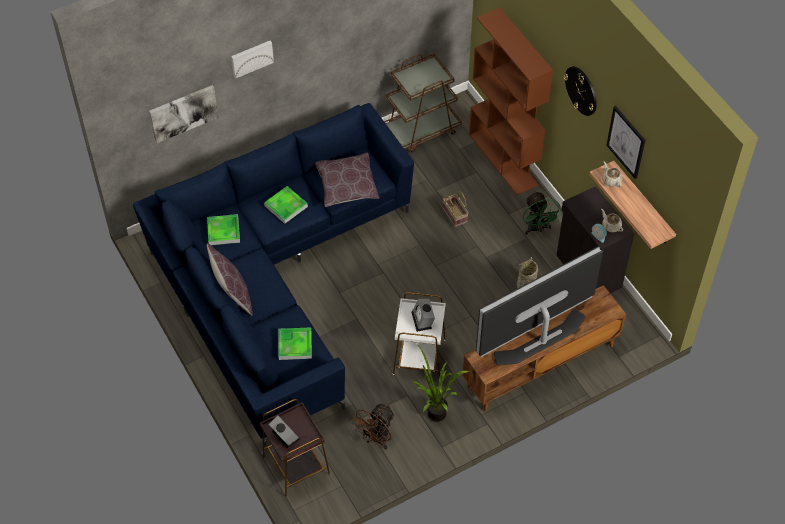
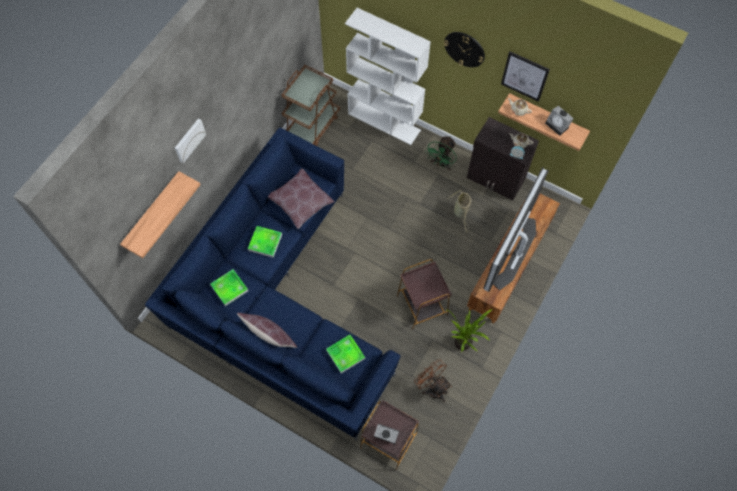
camera: 30 degrees left, 10 degrees up
(183, 112) = (152, 212): picture -> shelf
(376, 439) = (432, 387): brown fan -> brown fan turned 135 degrees clockwise
(418, 357) = (422, 306): white side table -> brown side table
(423, 320) = (427, 283): alarm clock -> alarm clock (558, 125)
(455, 215) = (378, 182): basket -> none
(503, 159) = (384, 122): brown bookcase -> white bookcase
(537, 229) = (441, 164): green fan -> green fan turned 75 degrees clockwise

